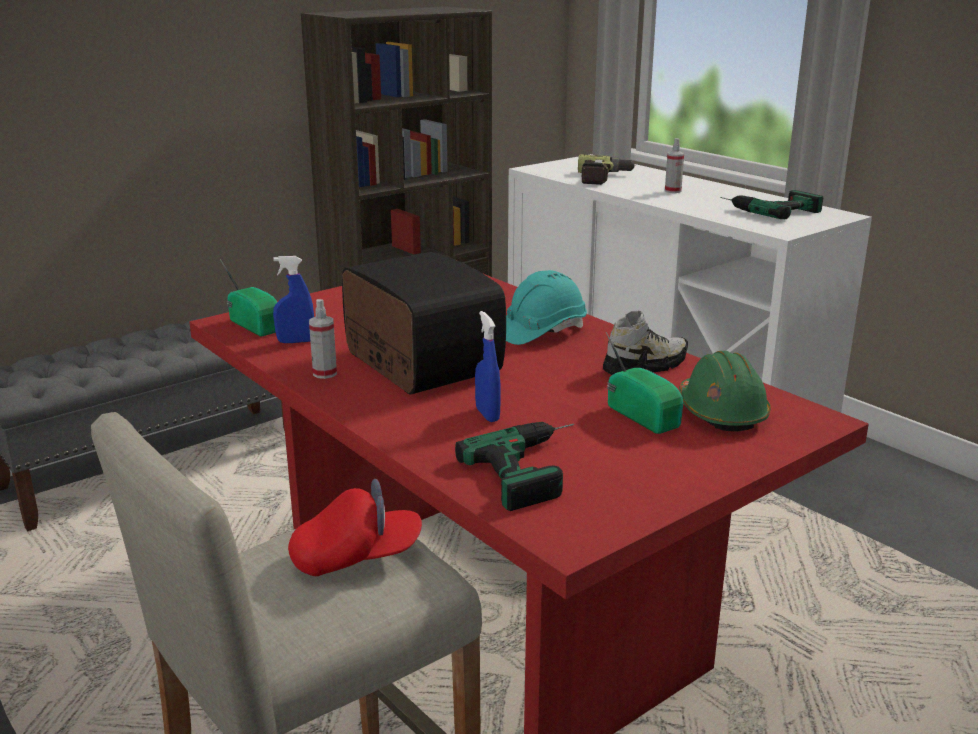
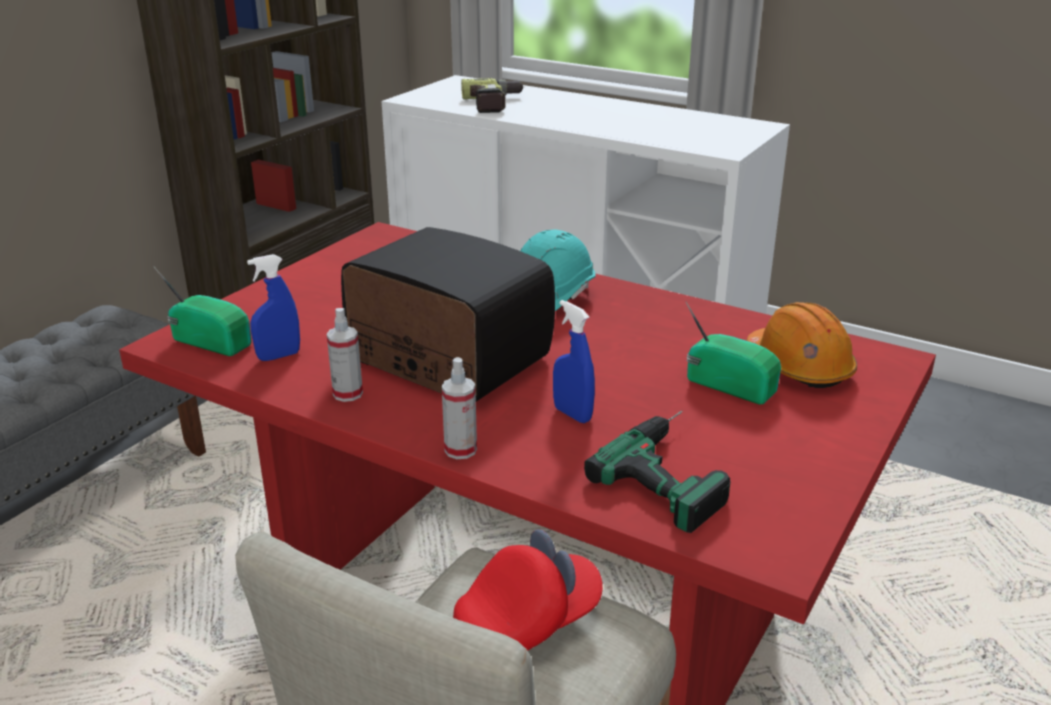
camera: 20 degrees left, 5 degrees up
(645, 366) = (685, 324): shoe -> none
(673, 191) = (579, 113): spray bottle -> spray bottle (460, 450)
(721, 412) = (799, 366): green hard hat -> orange hard hat
(768, 209) = (689, 125): power drill -> none

